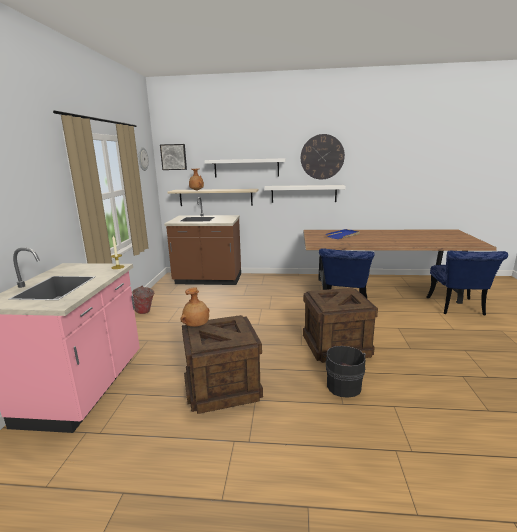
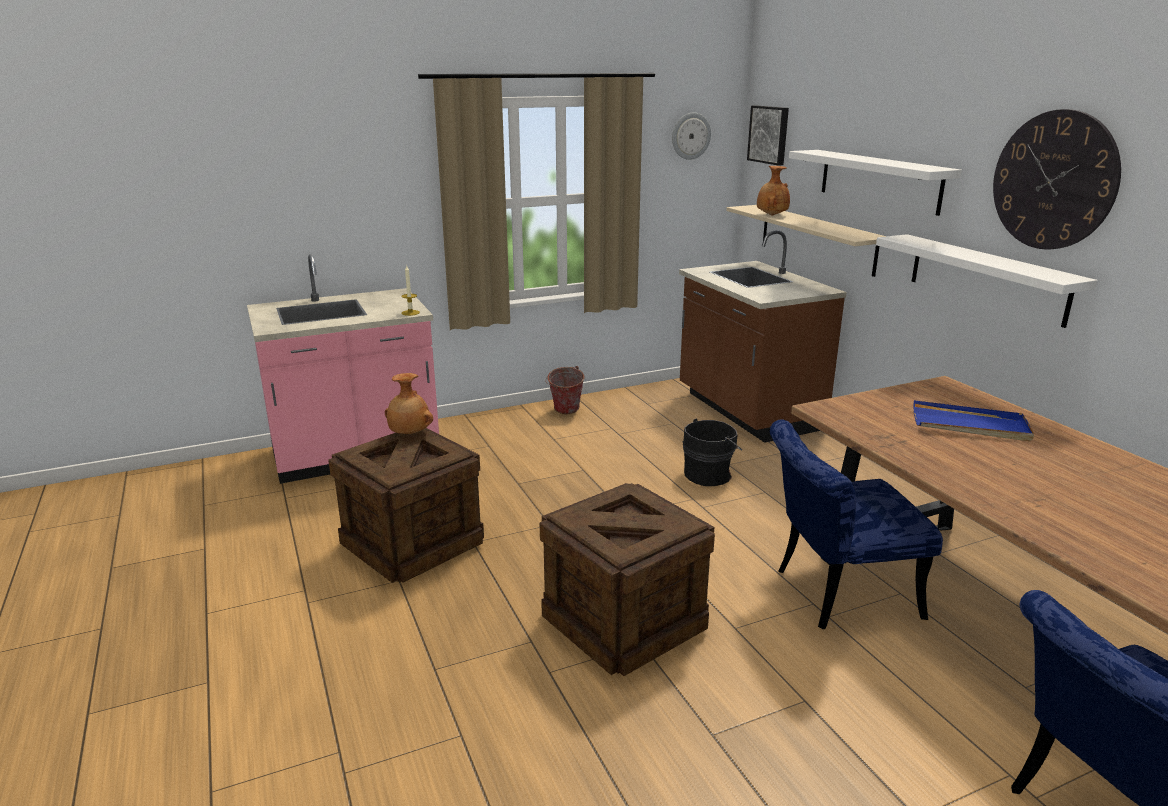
camera: 60 degrees right, 5 degrees up
(343, 385) = (490, 659): black bucket -> black bucket (709, 474)

